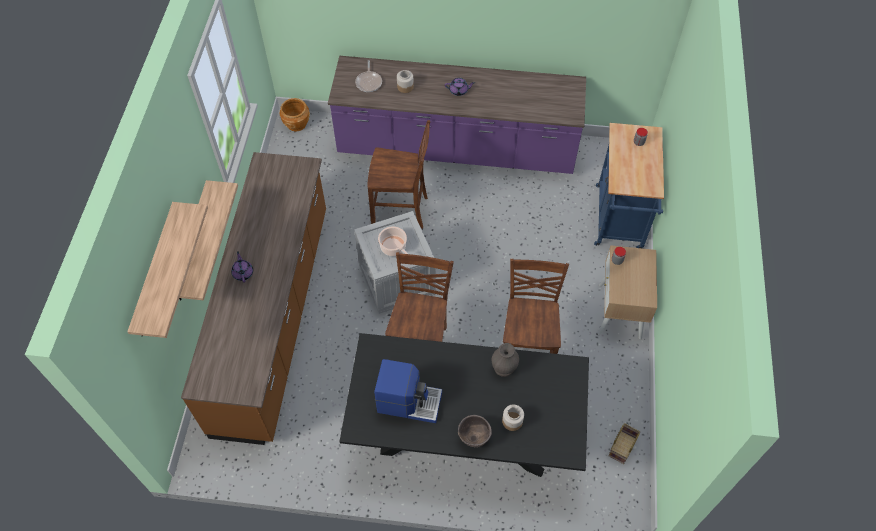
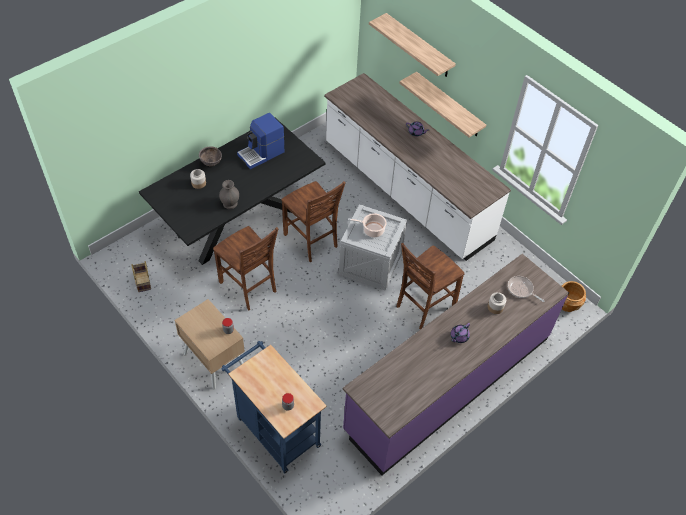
camera: 130 degrees right, 5 degrees down
(274, 318) = (406, 192): brown counter -> white counter

